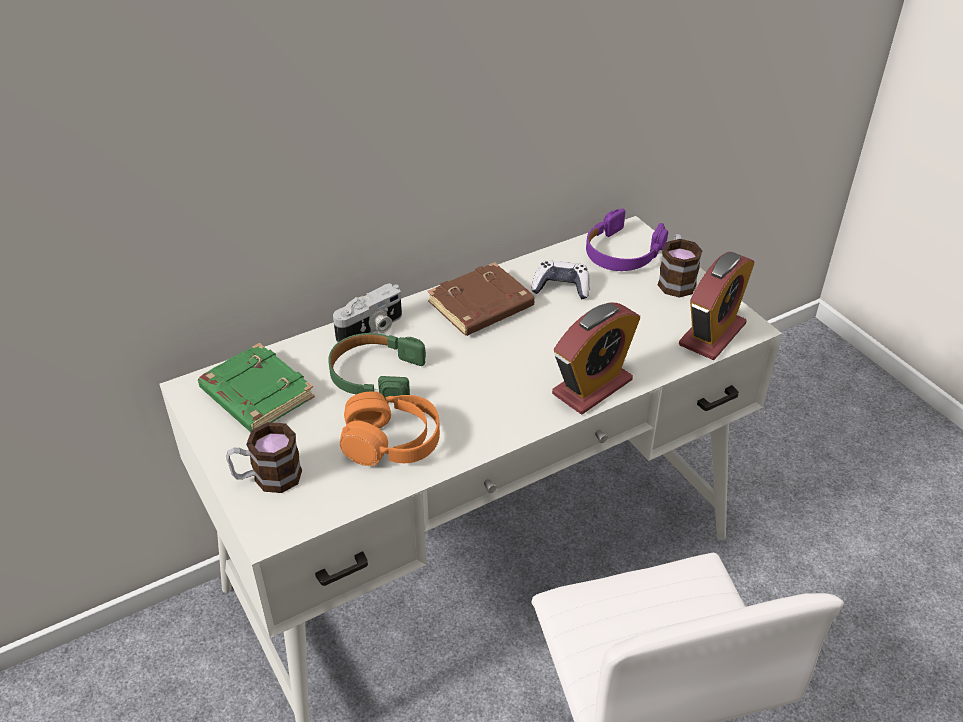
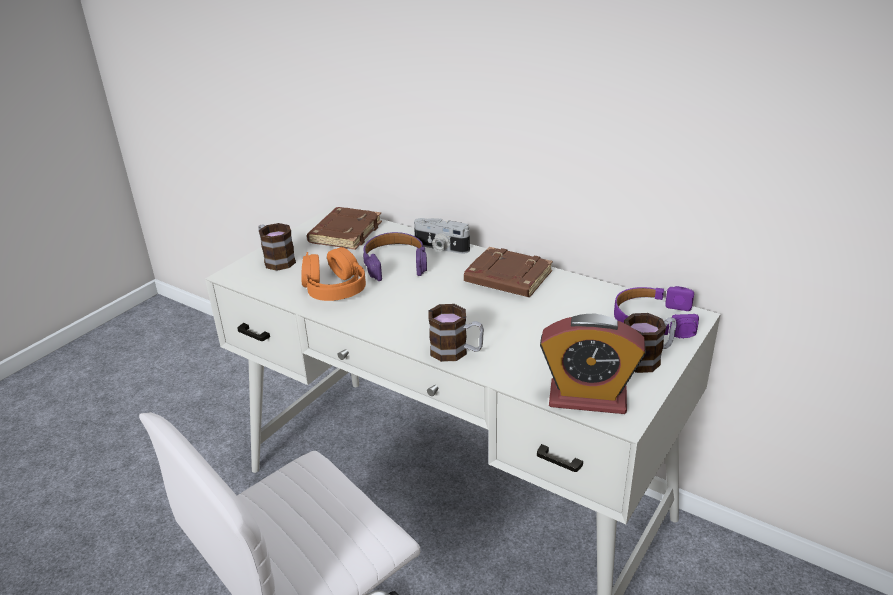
camera: 65 degrees right, 10 degrees down
(255, 394) = (345, 233): green book -> brown book
(375, 375) = (395, 263): green headphones -> purple headphones
(561, 287) = (569, 305): game controller -> none
(592, 387) = (456, 352): alarm clock -> mug

